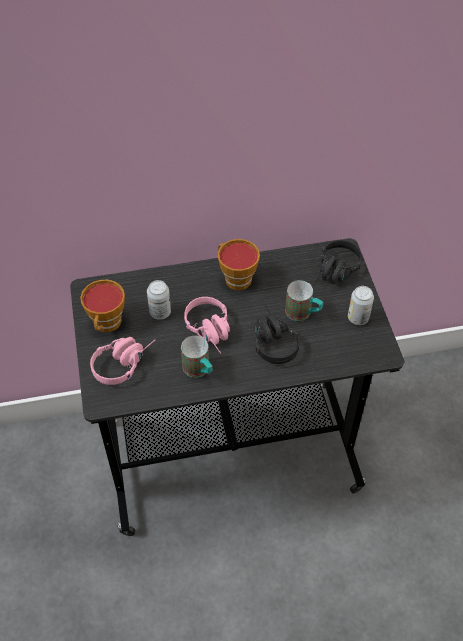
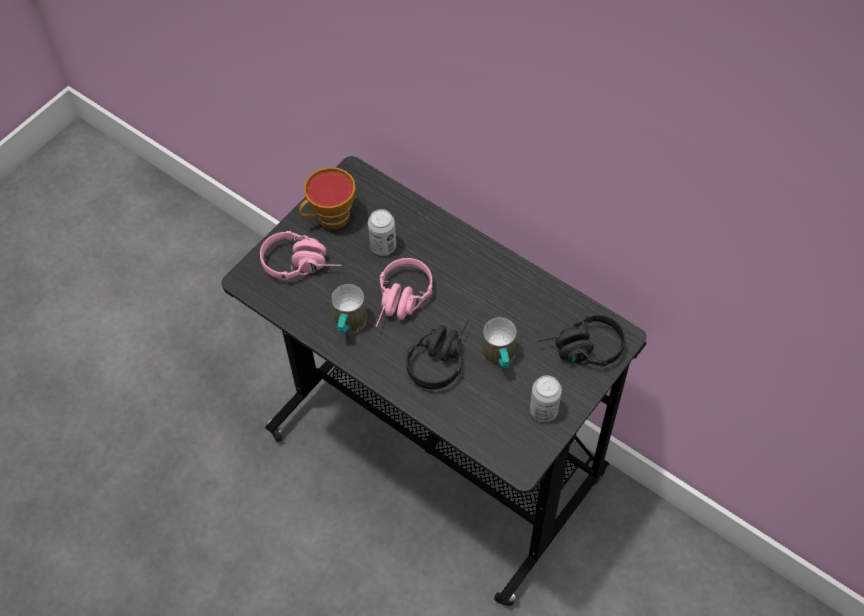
camera: 50 degrees right, 5 degrees up
(235, 278) = (484, 273): cup -> none

